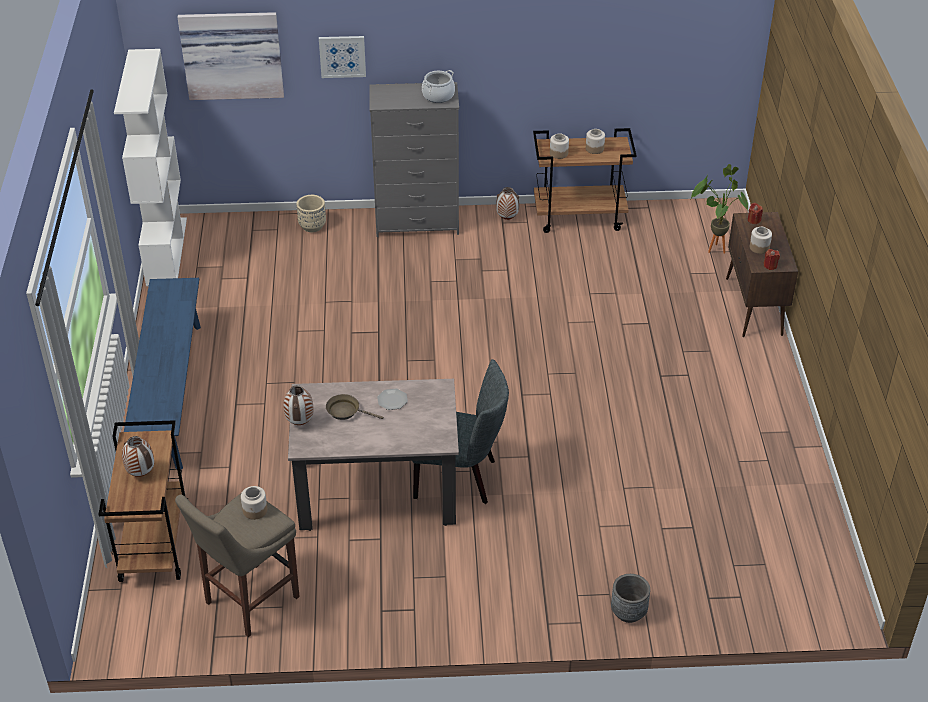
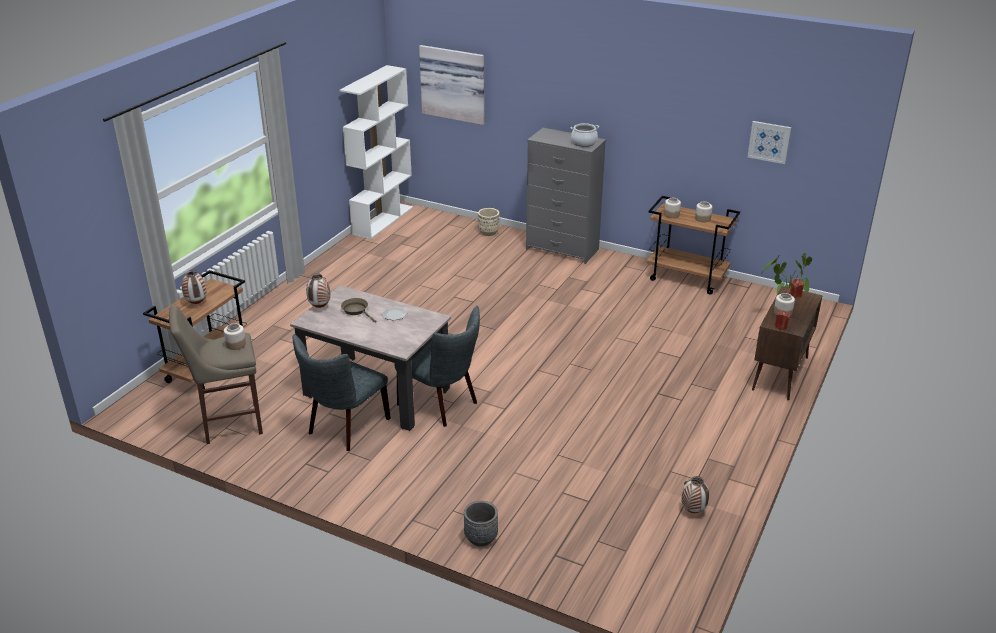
camera: 30 degrees right, 10 degrees down
(171, 395) = (305, 294): blue bench -> none
(342, 56) = (527, 100): picture -> picture (769, 142)
(384, 550) = (345, 428): none -> grey chair
(507, 219) = (630, 264): vase -> vase (692, 511)

